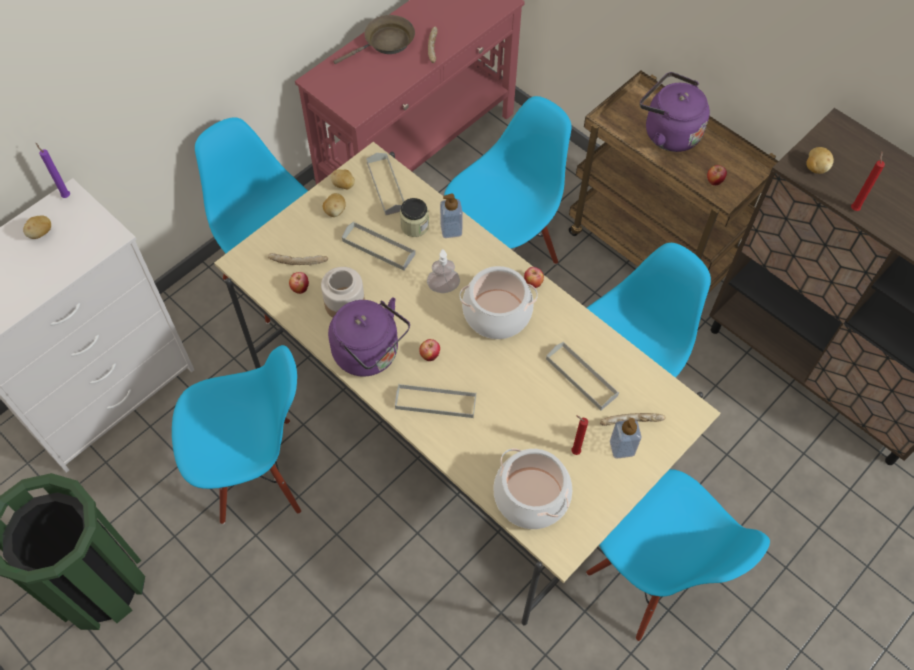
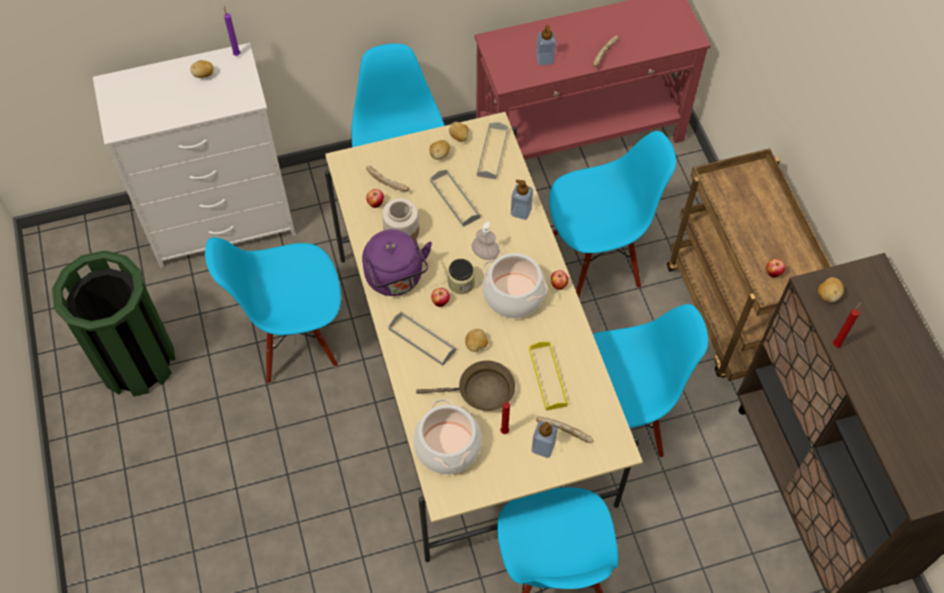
camera: 30 degrees right, 0 degrees up
(257, 472) = (295, 337): blue chair -> blue chair turned 150 degrees clockwise
(379, 76) = (544, 59): none -> soap dispenser
(385, 43) = (568, 33): brown frying pan -> brown frying pan (481, 391)
(414, 226) = (494, 195): jar -> jar (461, 283)
(493, 381) = (476, 345): none -> potato
(581, 377) = (547, 377): grey tray -> yellow tray
(668, 133) = (761, 213): purple kettle -> none

